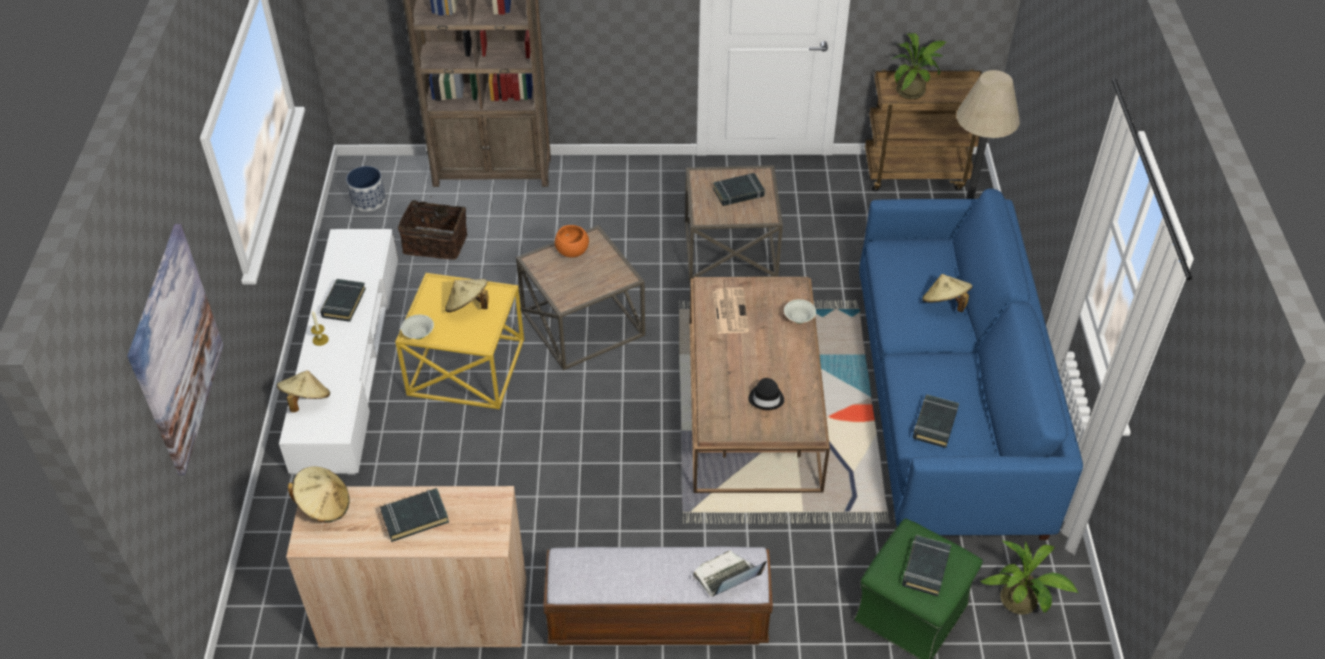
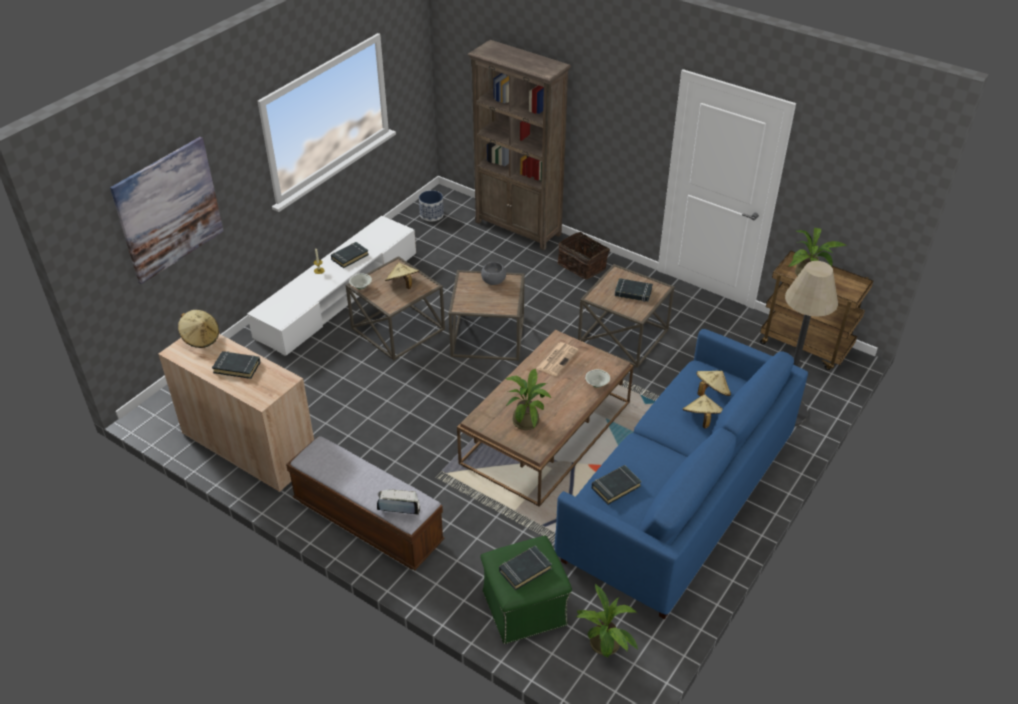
camera: 35 degrees right, 5 degrees down
(306, 400) = (281, 298): beige hat -> beige hat (711, 392)
(436, 242) = (447, 253): basket -> basket (582, 265)
(466, 366) = (398, 328): yellow side table -> brown side table
(572, 250) = (493, 281): orange bowl -> grey bowl
(766, 398) = (527, 419): black hat -> potted plant

